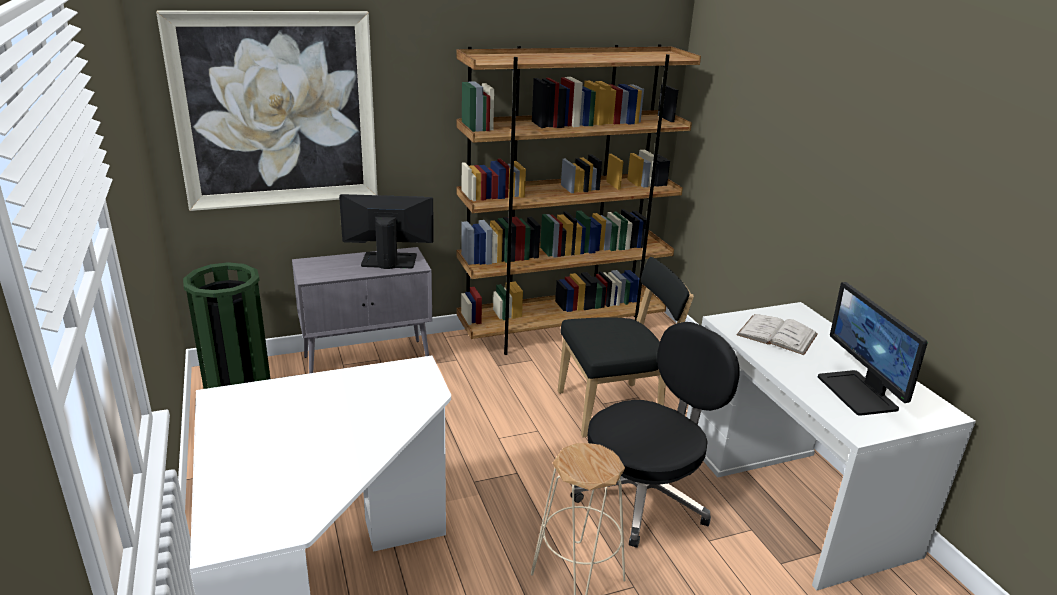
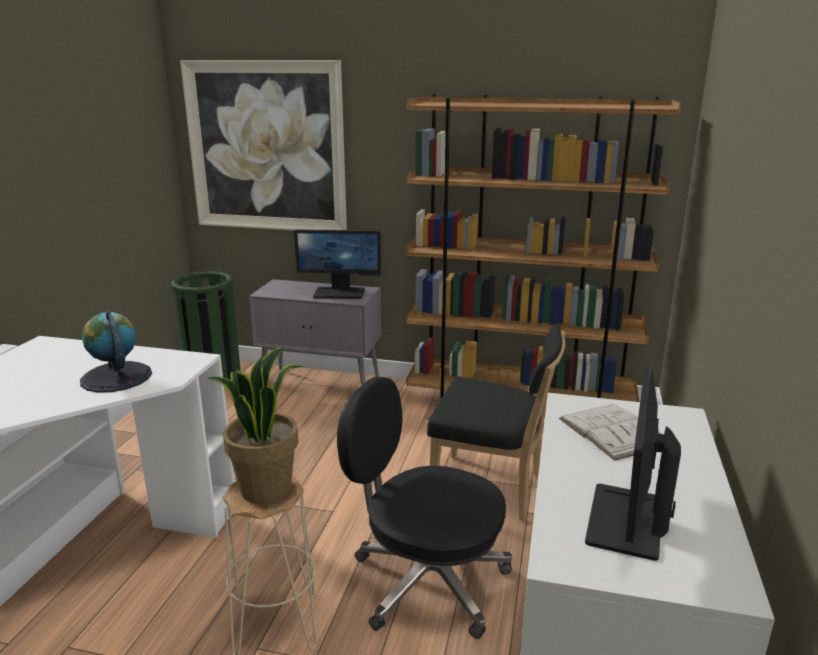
camera: 35 degrees right, 5 degrees down
(375, 407) = (116, 377): none -> globe
(388, 261) = (340, 293): monitor -> monitor turned 150 degrees clockwise
(589, 460) = (265, 488): none -> potted plant
(644, 496) = (426, 581): black office chair -> black office chair turned 150 degrees counterclockwise

